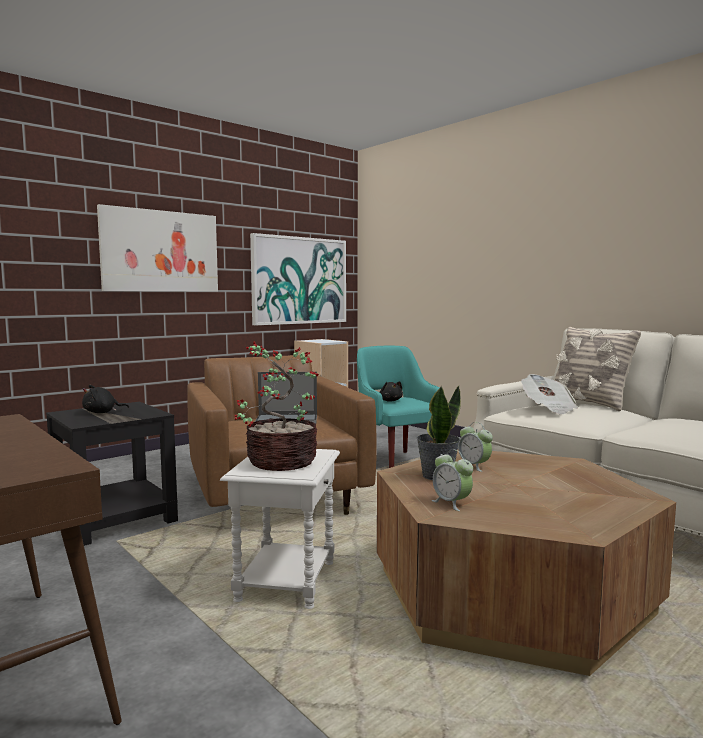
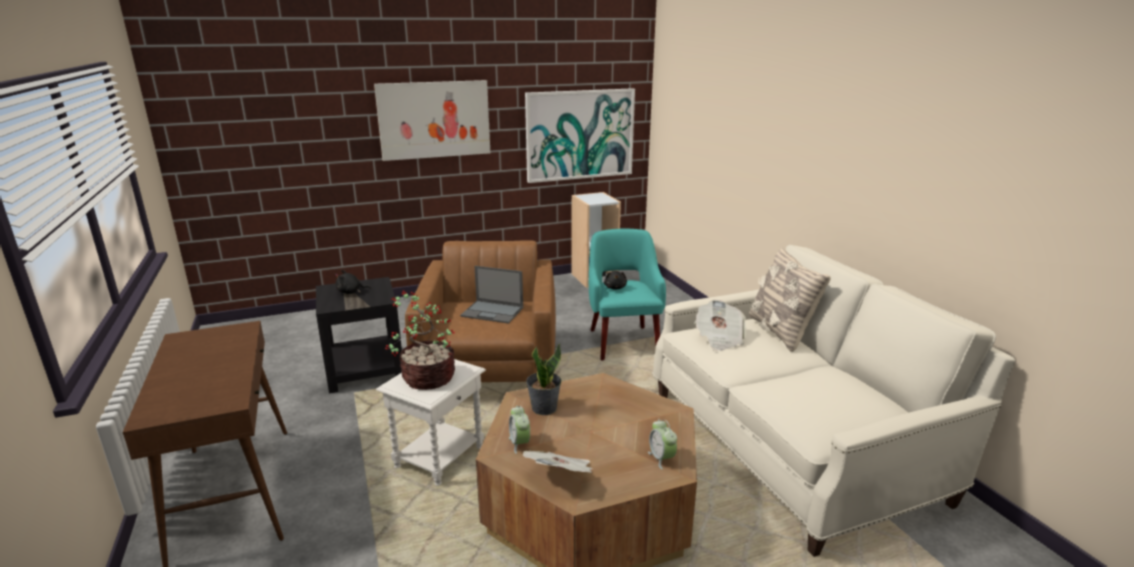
camera: 20 degrees right, 15 degrees up
(474, 466) = (586, 401): alarm clock -> alarm clock (661, 458)
(538, 520) = (561, 476): none -> newspaper

